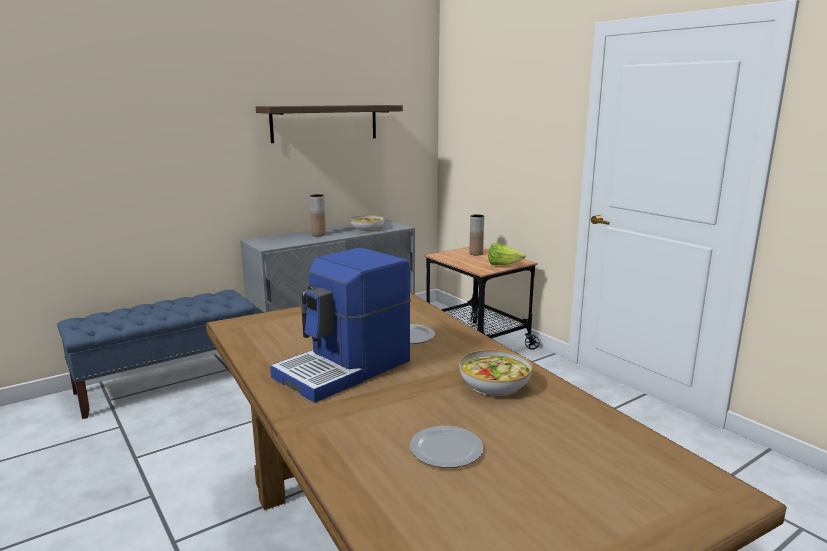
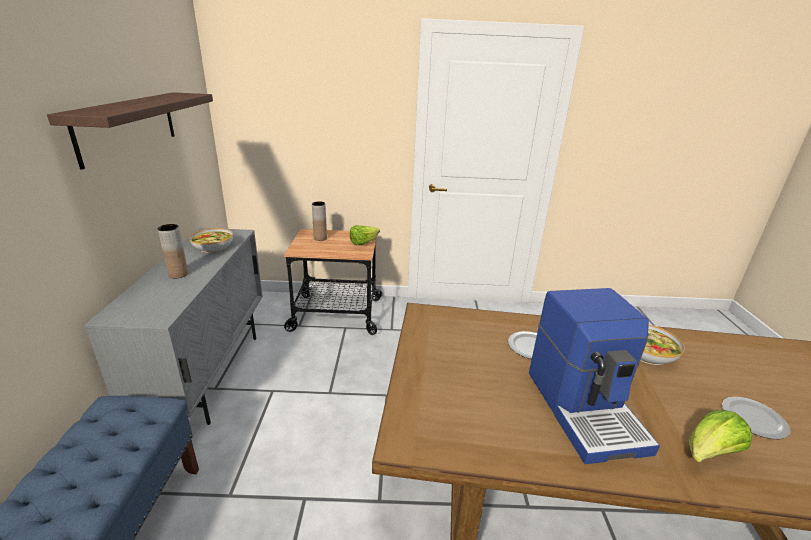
camera: 55 degrees left, 10 degrees up
(348, 426) = (709, 453): none -> lettuce

